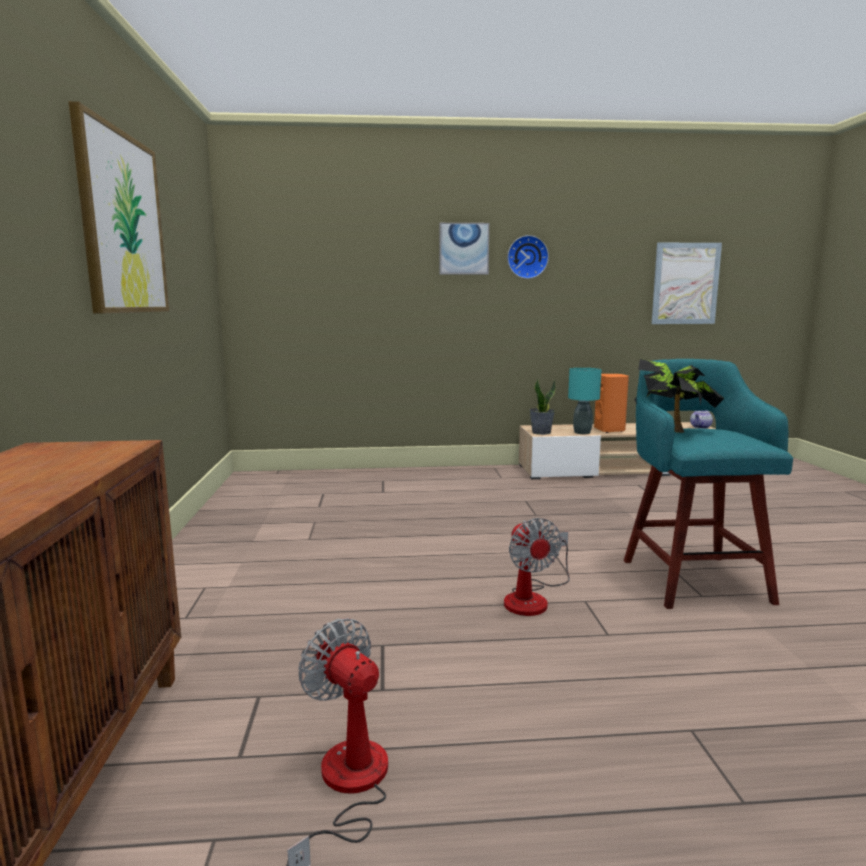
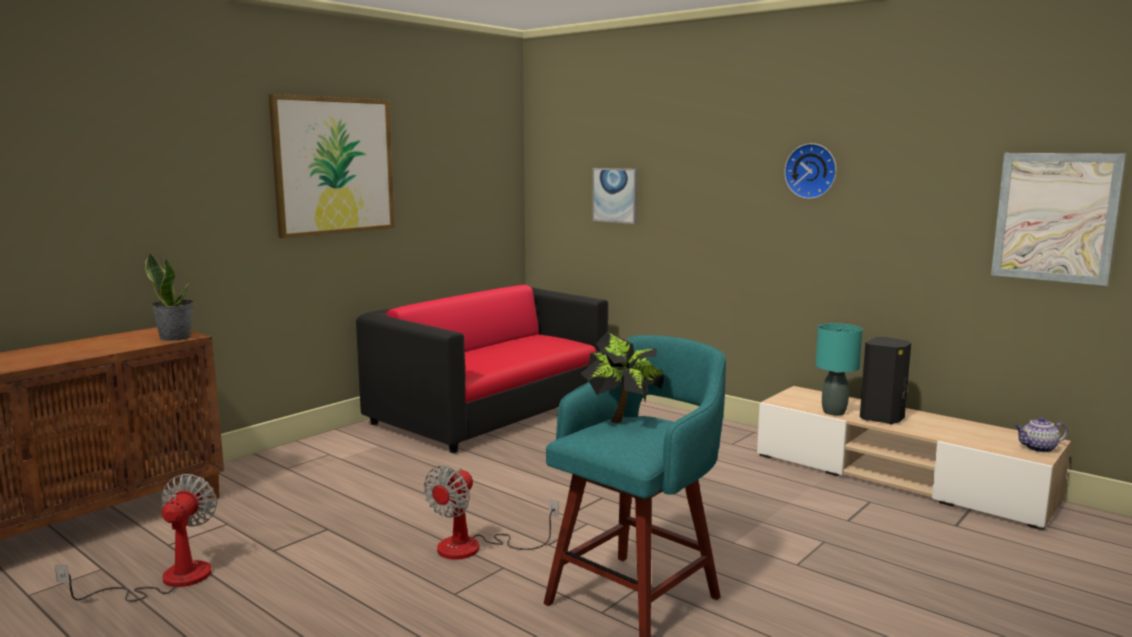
camera: 45 degrees right, 0 degrees up
(276, 505) = (490, 410): none -> sofa
(464, 249) = (737, 159): picture -> picture (615, 195)
(541, 432) = (785, 400): potted plant -> potted plant (176, 337)
(610, 430) = (883, 418): orange speaker -> black speaker

